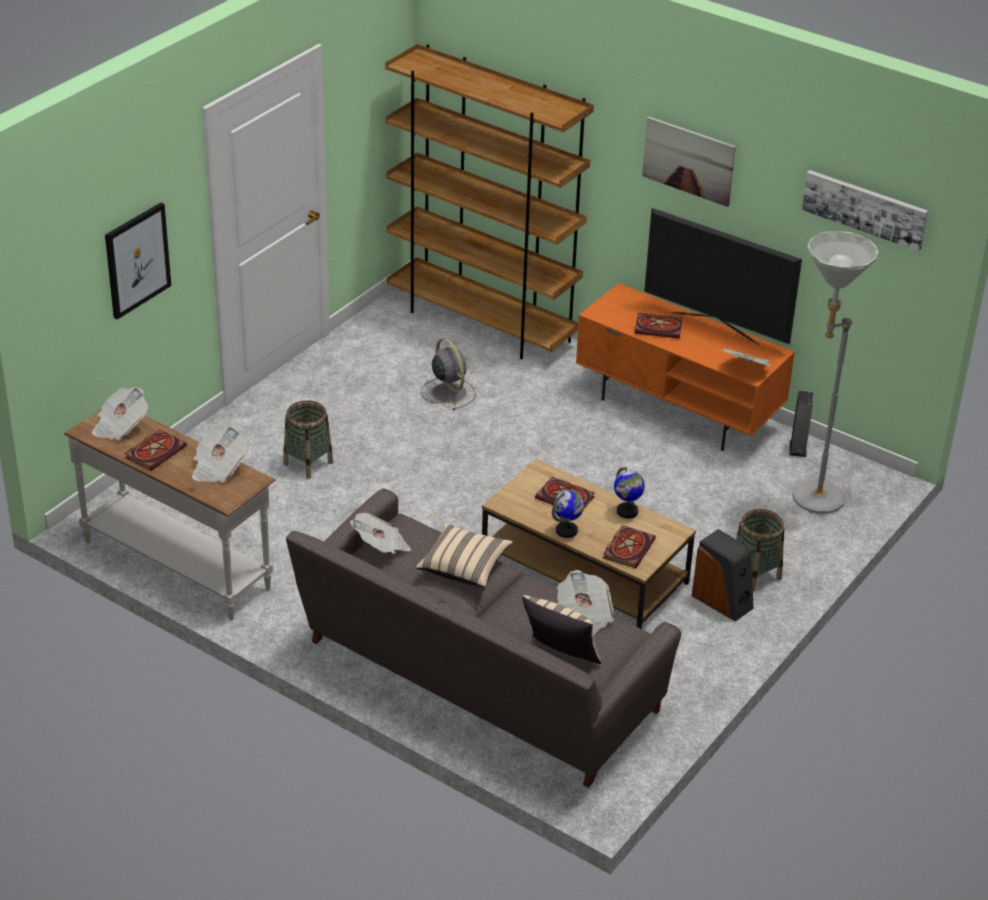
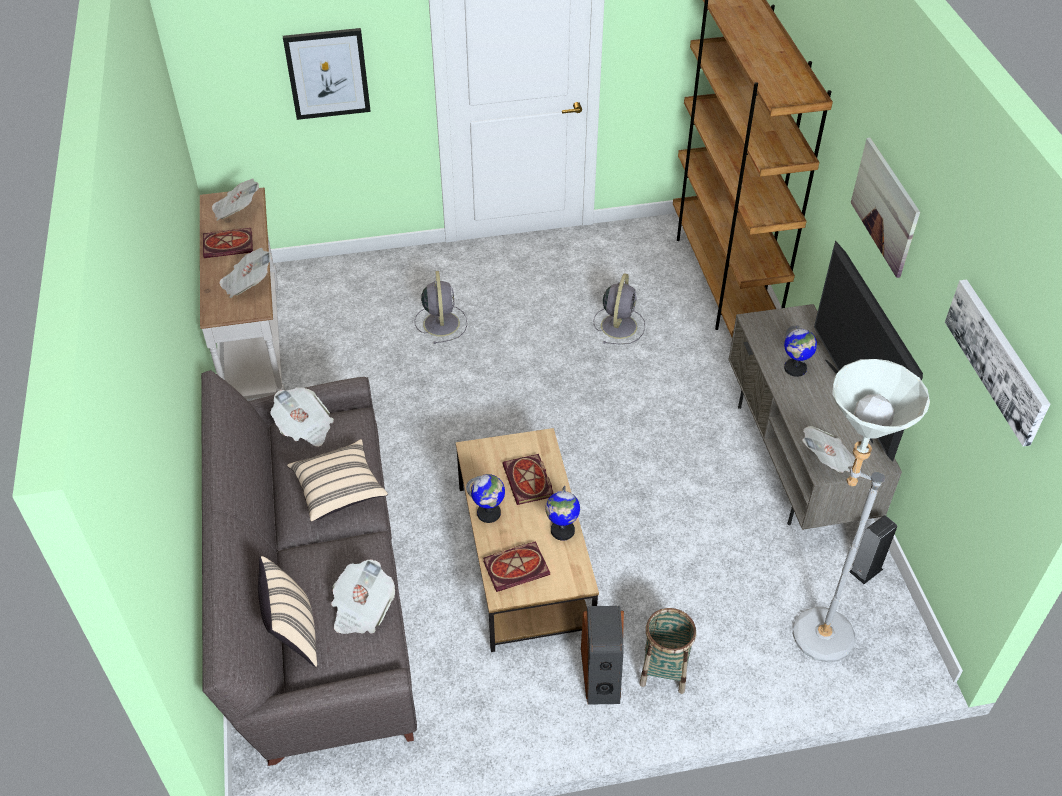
camera: 45 degrees right, 10 degrees up
(308, 463) = (441, 322): basket -> grey fan
(659, 327) = (795, 368): book -> globe
(679, 409) = (797, 459): orange tv stand -> grey tv stand

